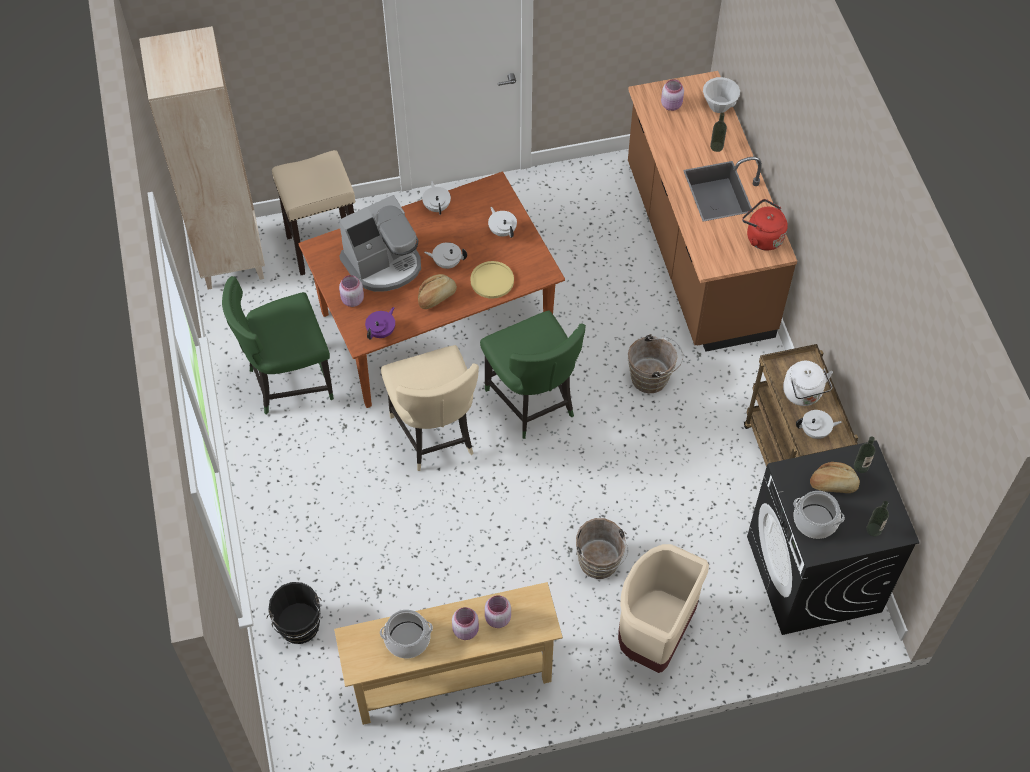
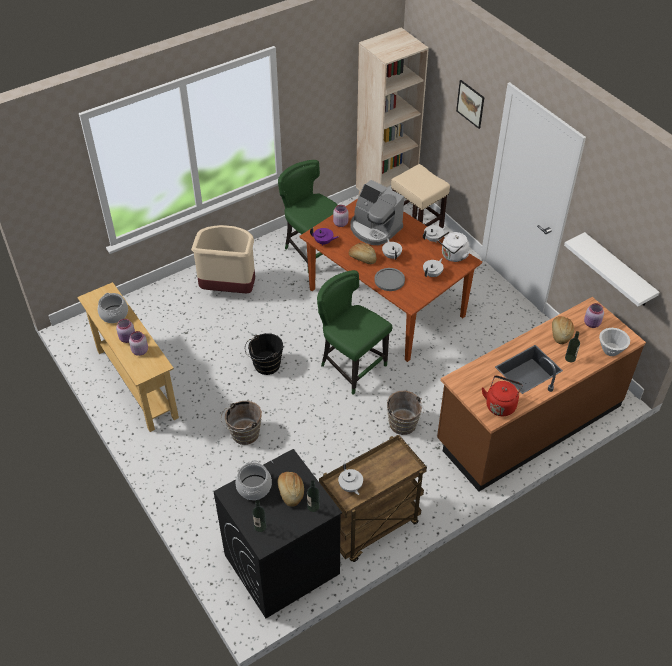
camera: 70 degrees right, 10 degrees down
(300, 628) = (150, 306): black bucket -> black bucket (265, 366)
(316, 38) = (470, 104): none -> picture
(435, 435) = (304, 326): beige chair -> none
(492, 280) = (389, 280): yellow plate -> grey plate
(532, 402) = (351, 366): green chair -> green chair turned 90 degrees clockwise
(630, 39) = (617, 271): none -> white shelf
(654, 634) = (200, 478): beige trash can -> beige trash can (228, 288)
(676, 140) = (560, 334): none -> bread
(803, 394) = (380, 472): white kettle -> white kettle (453, 256)

